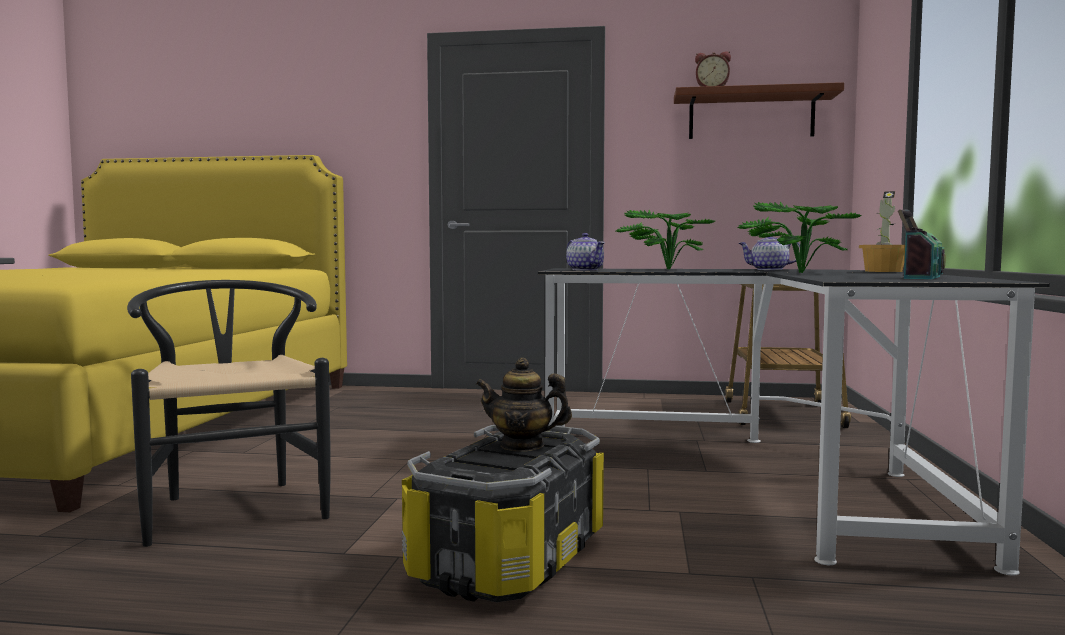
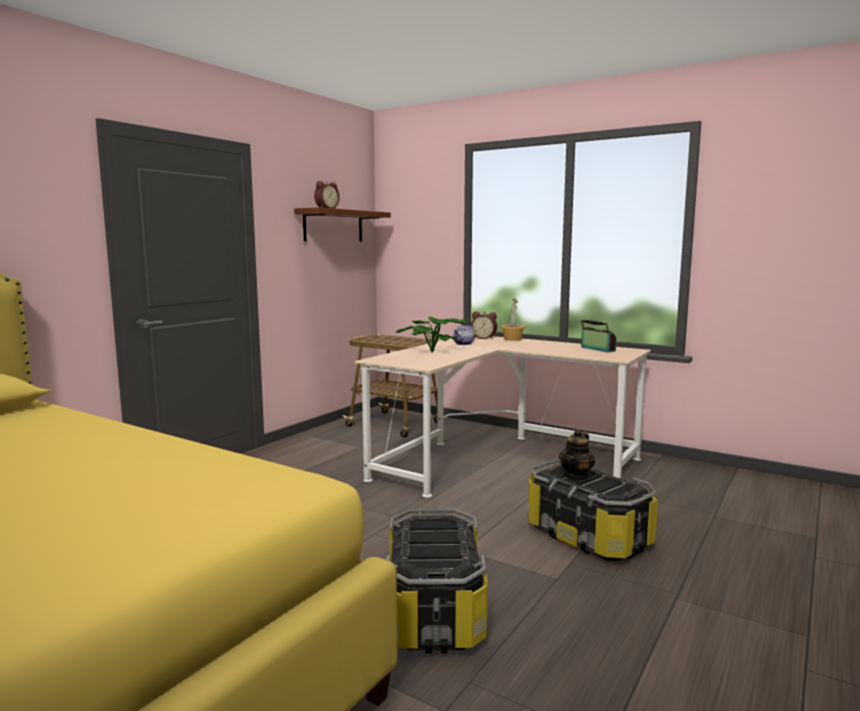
camera: 65 degrees left, 5 degrees up
(234, 505) = (433, 611): black chair -> storage box
(585, 270) = (423, 362): teapot -> none
(759, 473) = (497, 458): black desk -> beige desk
(794, 273) = (523, 349): potted plant -> none
(852, 270) = (484, 338): none -> alarm clock

